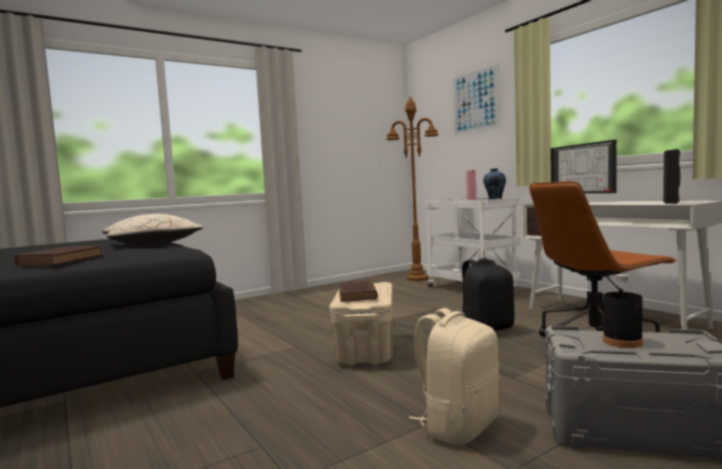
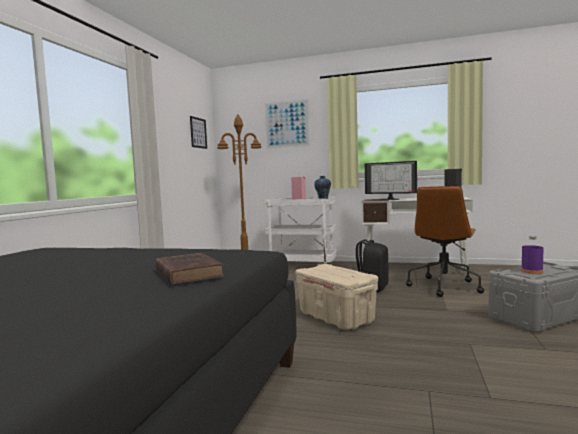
camera: 40 degrees left, 0 degrees up
(152, 244) = (160, 251): beige pillow -> none
(357, 295) = (341, 274): brown book -> none
(376, 123) = (198, 133): none -> picture
(458, 426) = (484, 340): beige backpack -> none
(622, 342) = (532, 272): black bottle -> purple bottle

